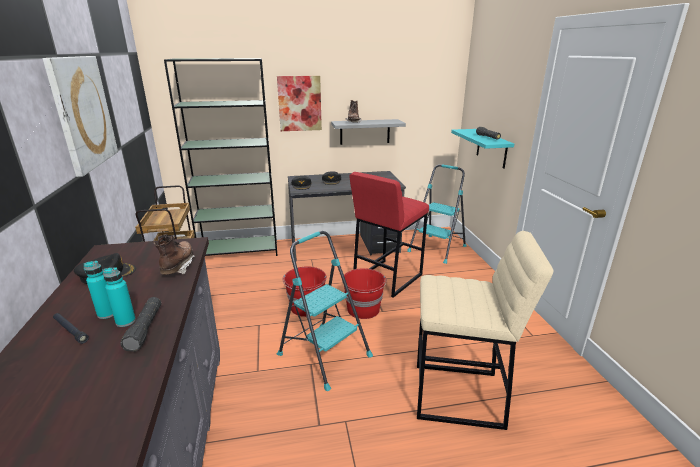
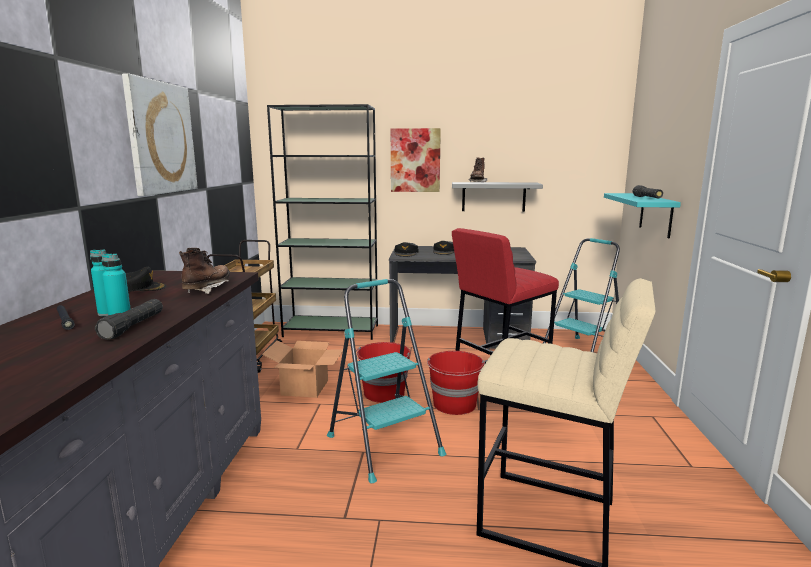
camera: 15 degrees right, 10 degrees down
(240, 311) = (304, 387): none -> cardboard box

